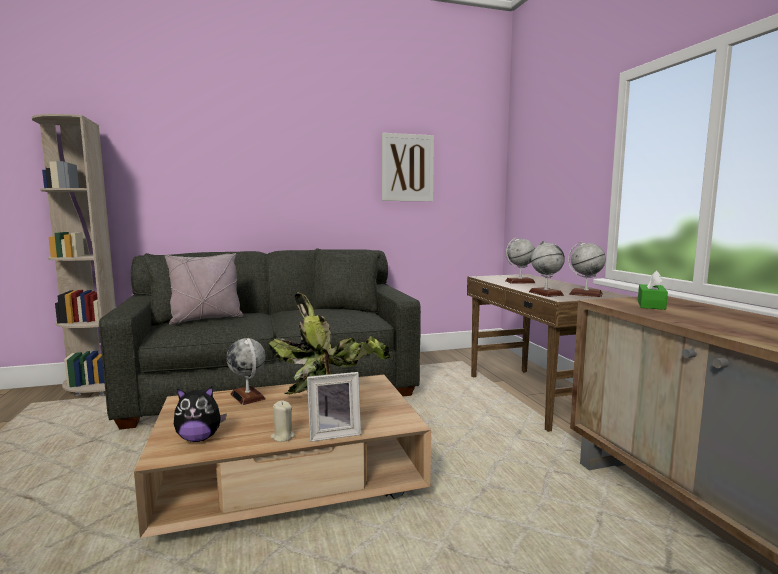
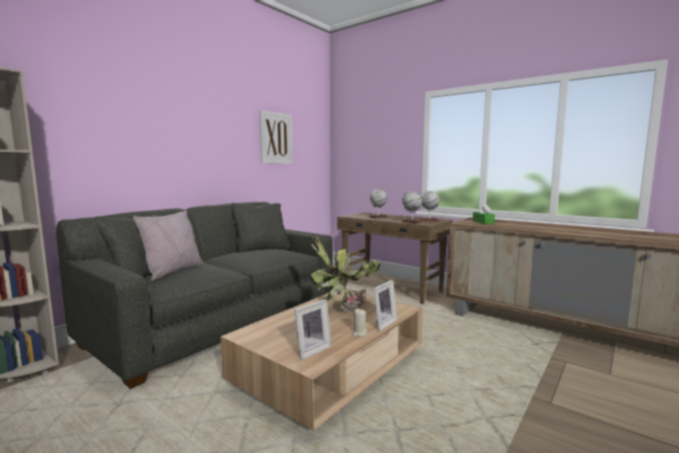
camera: 35 degrees left, 0 degrees up
(199, 438) = (311, 350): plush toy -> picture frame
(248, 396) = (284, 320): globe -> none

